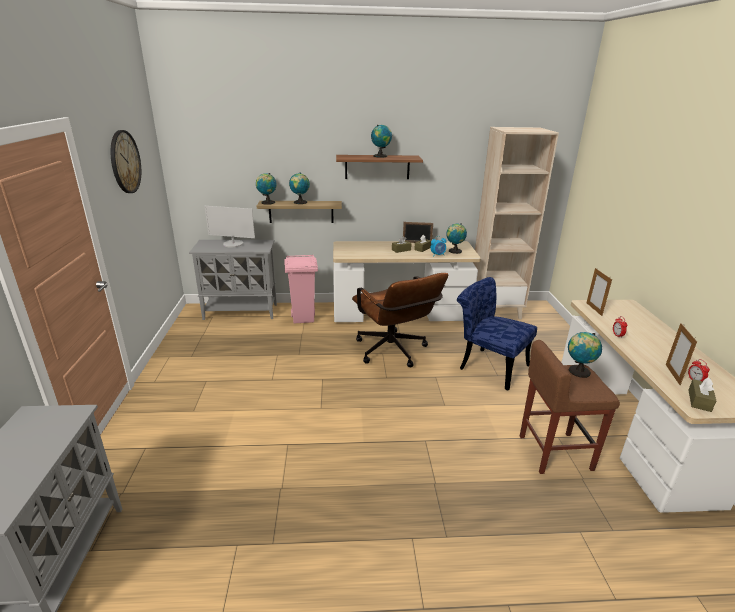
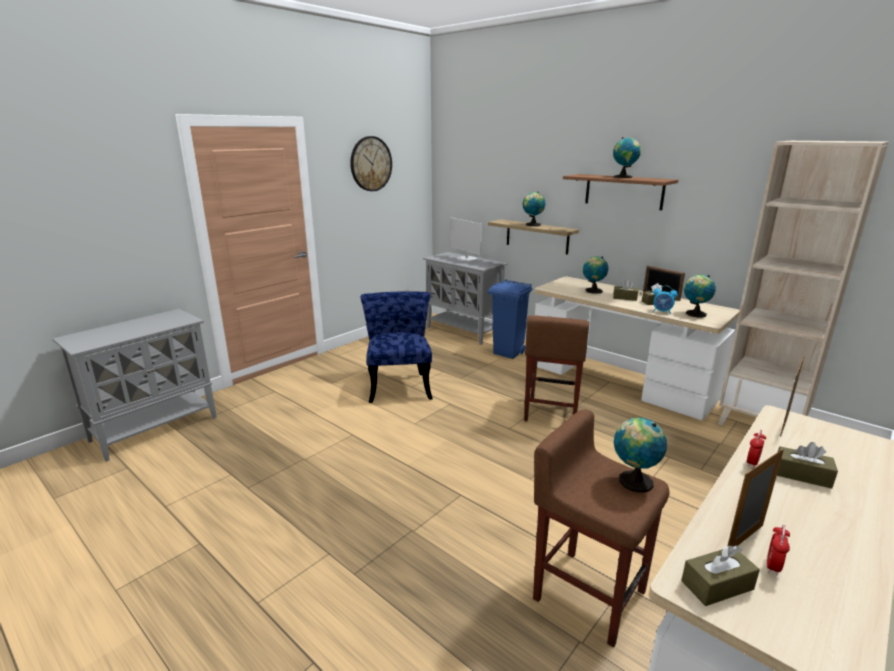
camera: 45 degrees right, 5 degrees down
(267, 203) = (502, 221): globe -> globe (592, 291)
(304, 318) = (508, 353): pink trash can -> blue trash can
(394, 353) = (551, 412): brown office chair -> brown stool
(488, 366) = (648, 471): blue chair -> blue chair (399, 384)
(636, 332) = (802, 475): none -> brown tissue box

